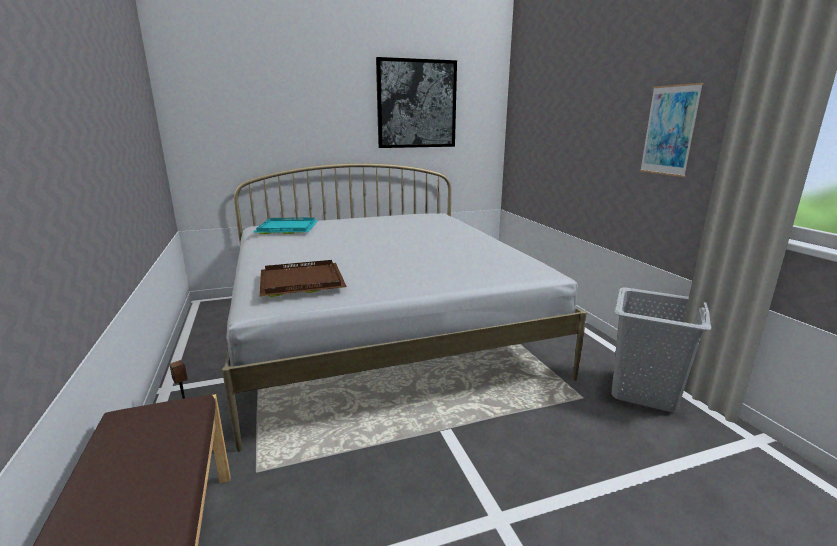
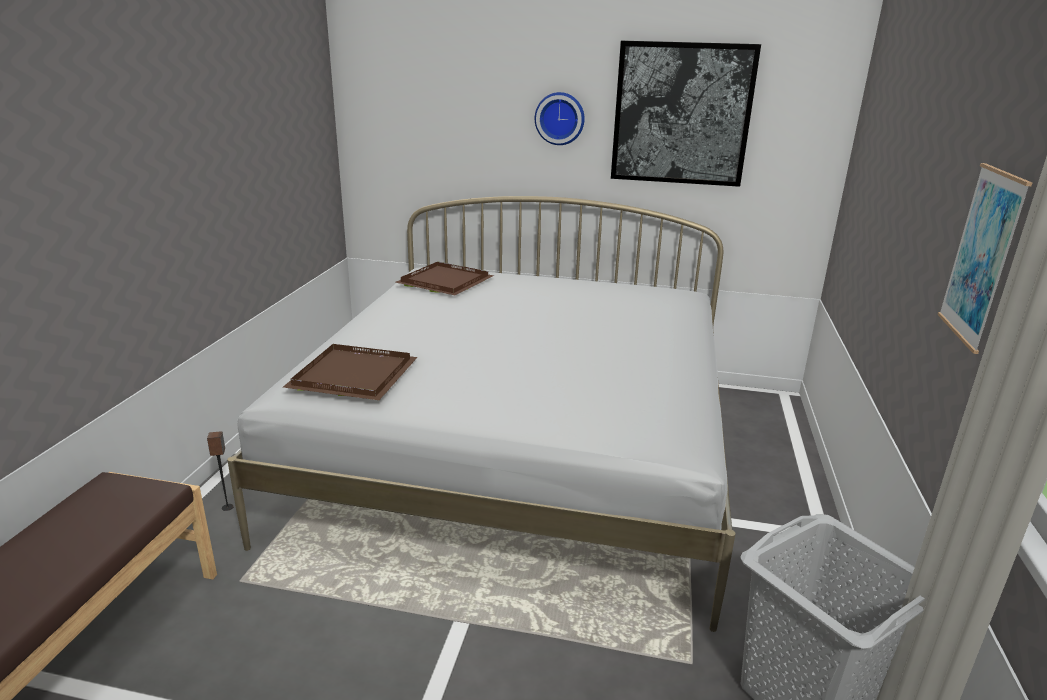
camera: 30 degrees right, 5 degrees up
(286, 228) = (443, 282): turquoise tray -> brown tray
(341, 110) = (560, 118): none -> wall clock

